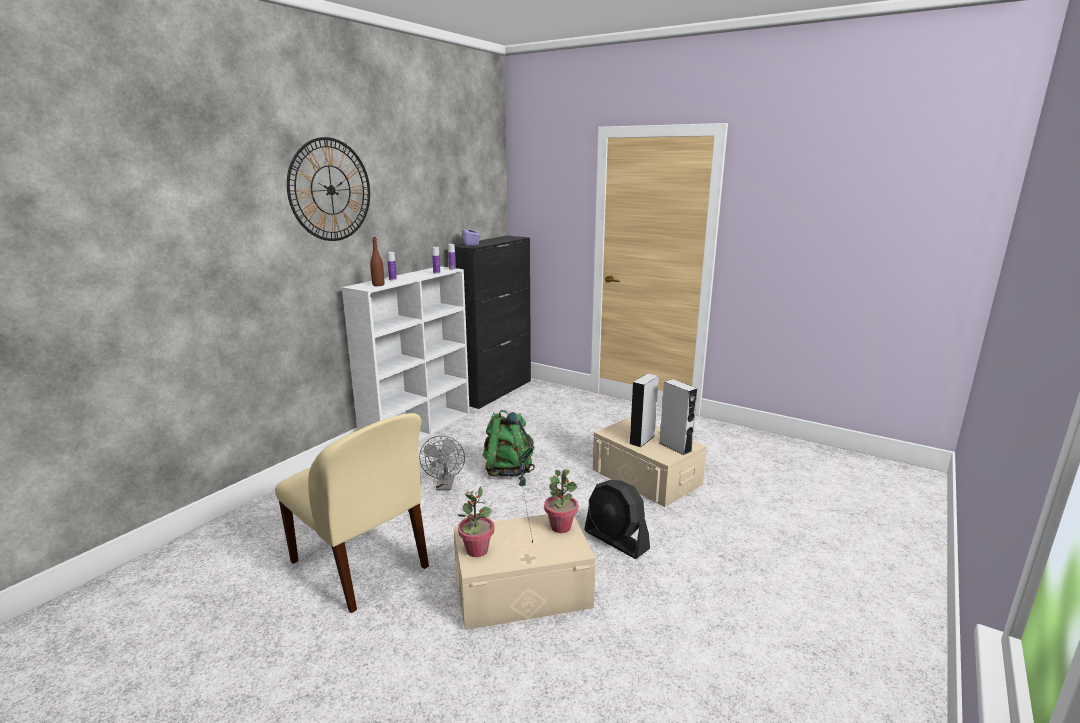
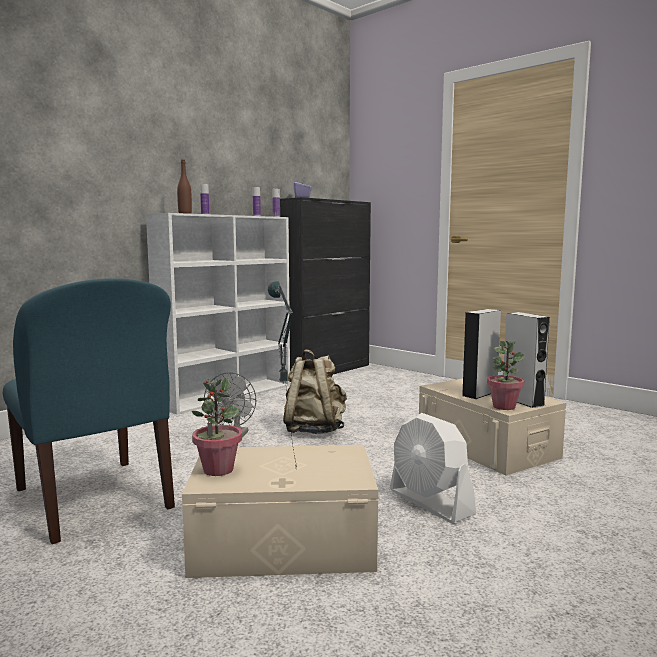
camera: 10 degrees right, 10 degrees down
(330, 190) = (142, 110): wall clock -> none
(361, 566) = (95, 500): beige chair -> blue chair
(508, 470) = (314, 430): green backpack -> beige backpack
(561, 527) = (342, 457): potted plant -> potted plant (504, 406)
(616, 540) = (430, 502): black fan -> white fan

